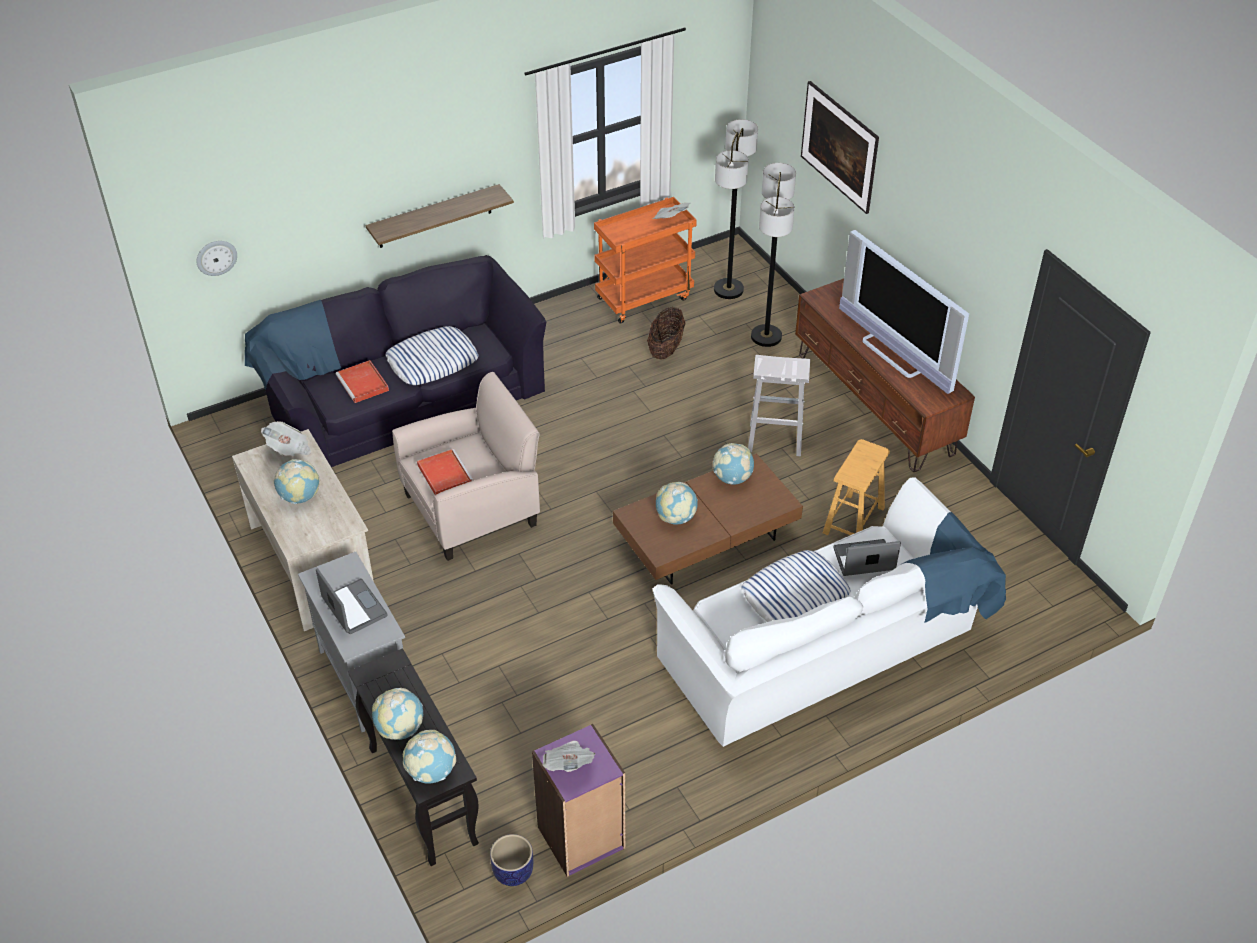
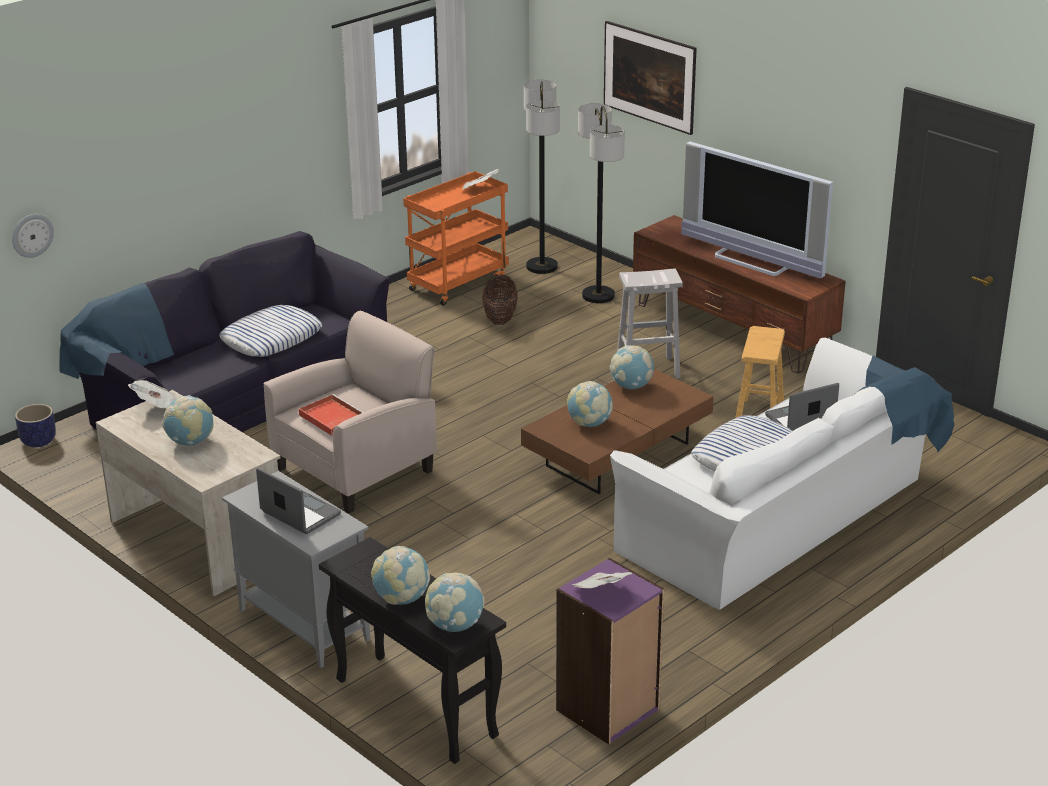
camera: 15 degrees left, 15 degrees down
(363, 384) = (204, 365): red tray -> none
(434, 217) = (247, 193): shelf -> none
(513, 871) = (548, 751): planter -> planter (38, 441)

